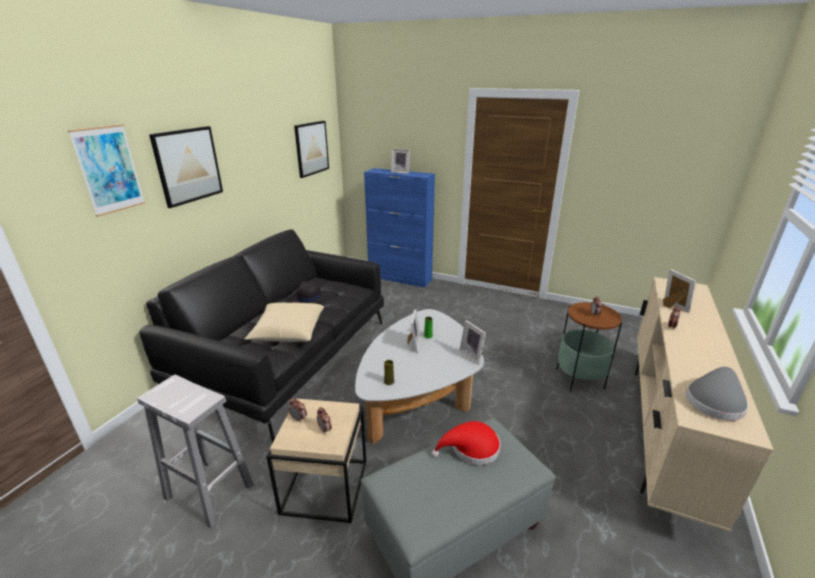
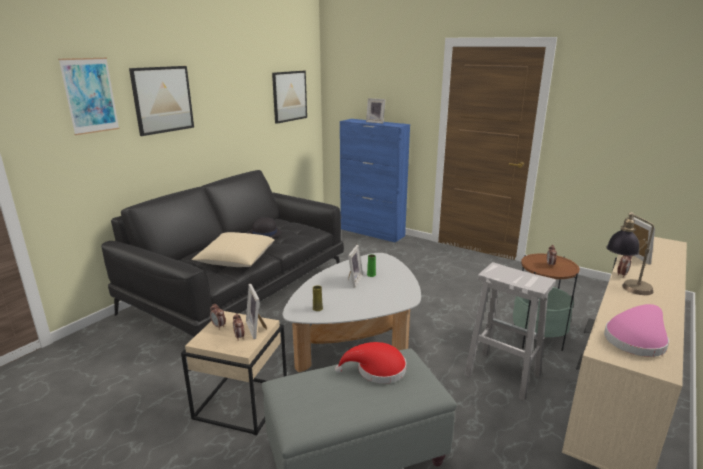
camera: 10 degrees right, 5 degrees down
(208, 491) = (135, 392): white stool -> white stool (501, 374)
(473, 355) = (410, 295): picture frame -> picture frame (257, 328)
(680, 342) = (625, 288): none -> table lamp
(714, 401) = (636, 340): grey hat -> pink hat

